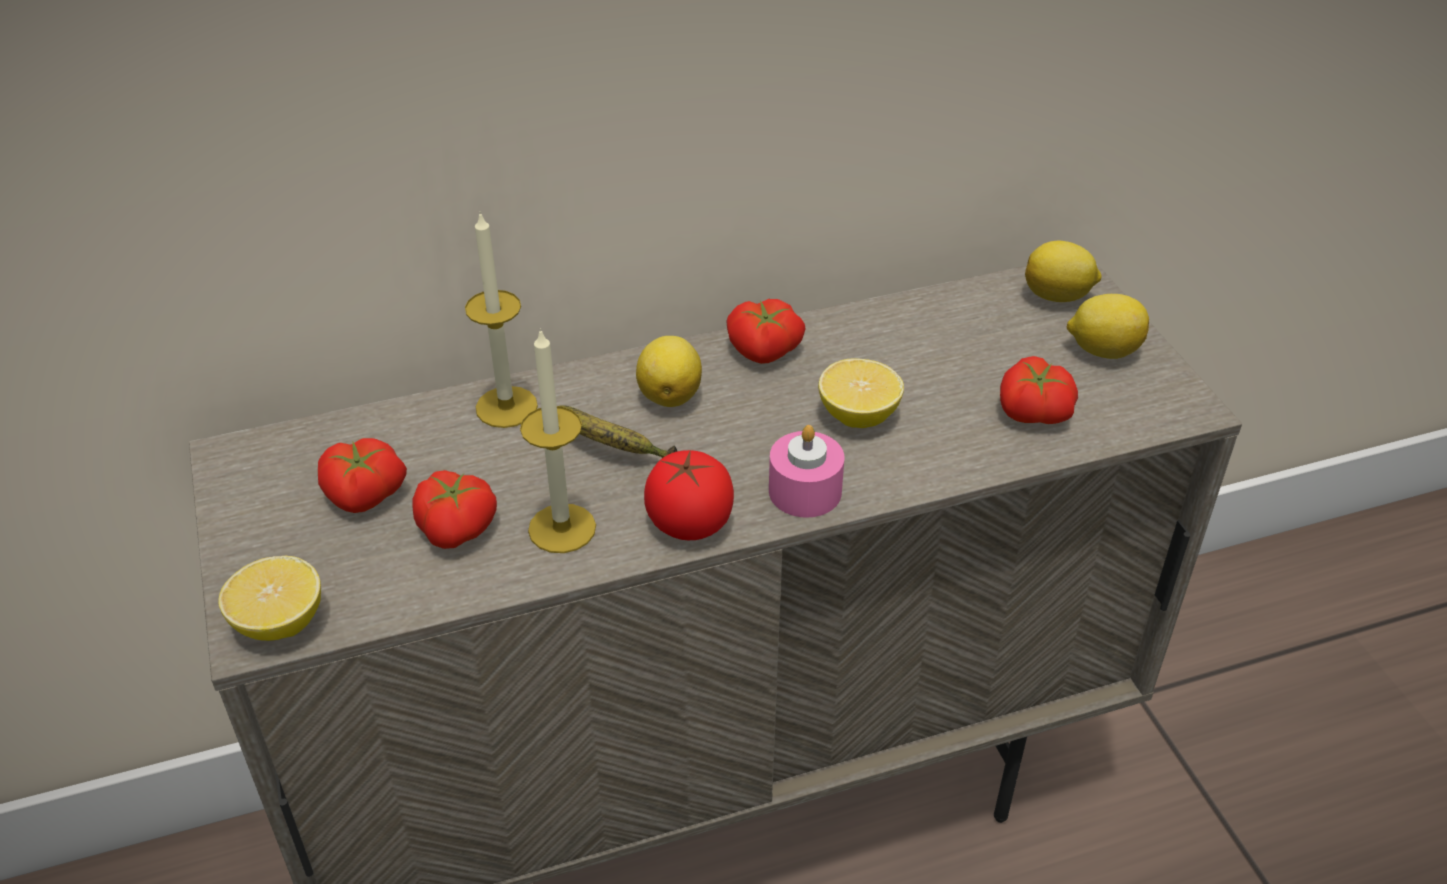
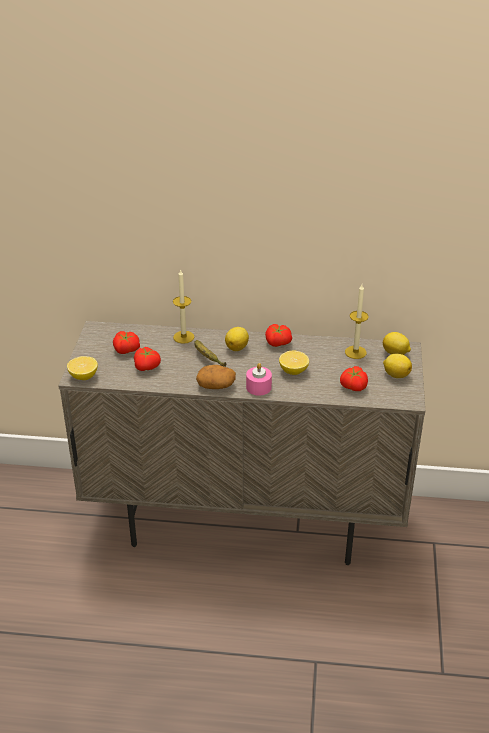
camera: 25 degrees right, 5 degrees down
(562, 528) = (177, 375): candle -> candle (355, 352)
(689, 522) = (216, 385): tomato -> potato

